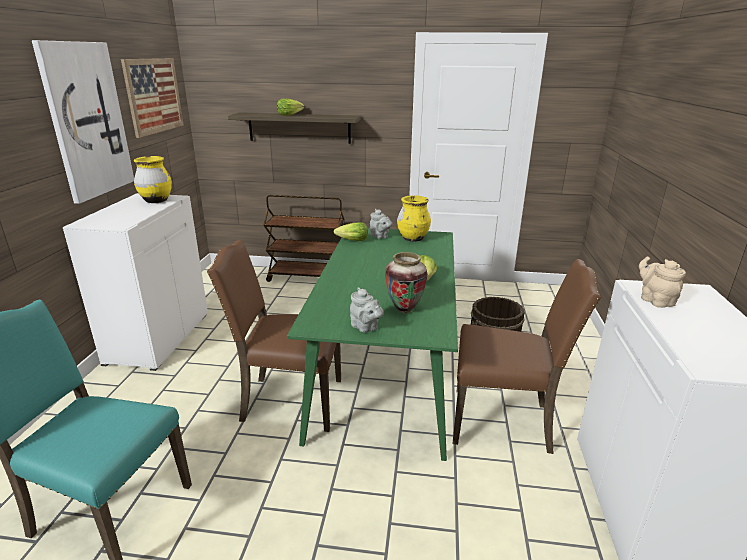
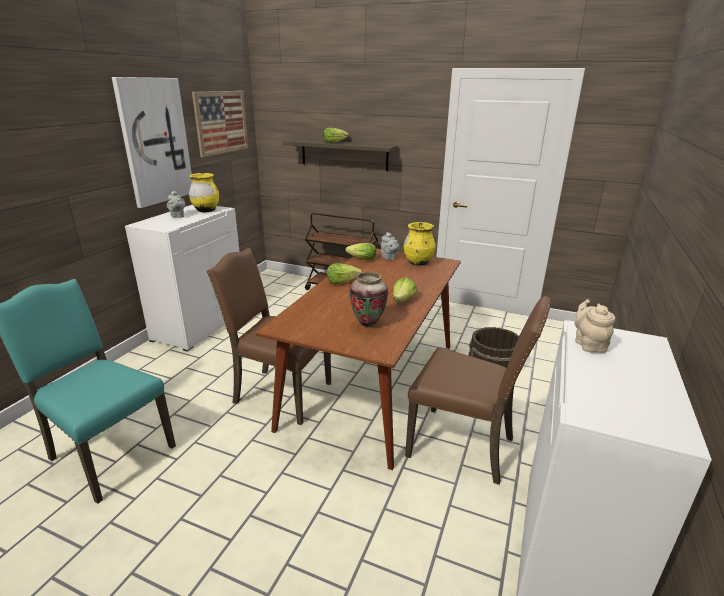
camera: 15 degrees right, 0 degrees up
(347, 267) = (342, 282): none -> lettuce
(365, 327) = (324, 335): grey teapot -> grey teapot (177, 216)
(385, 372) = (373, 383): green dining table -> brown dining table

